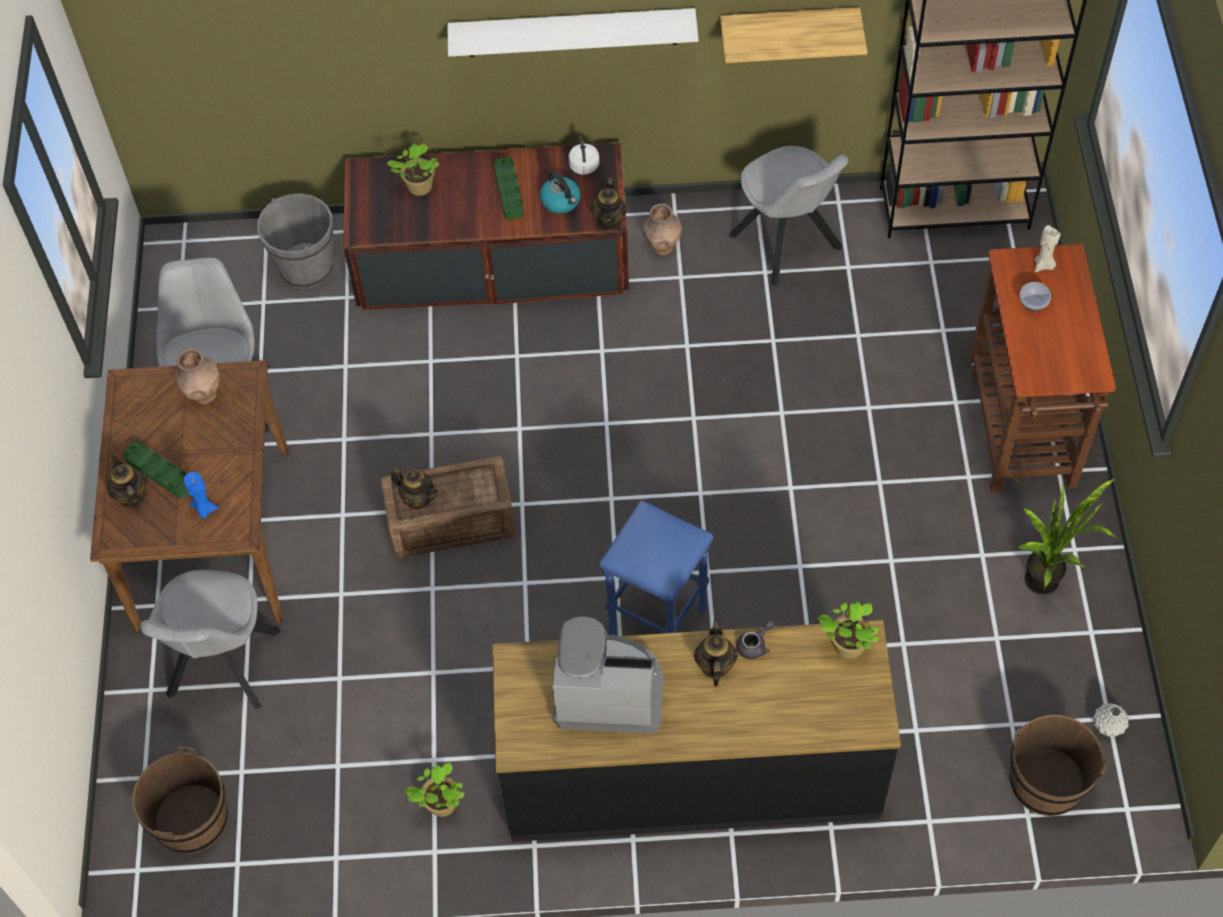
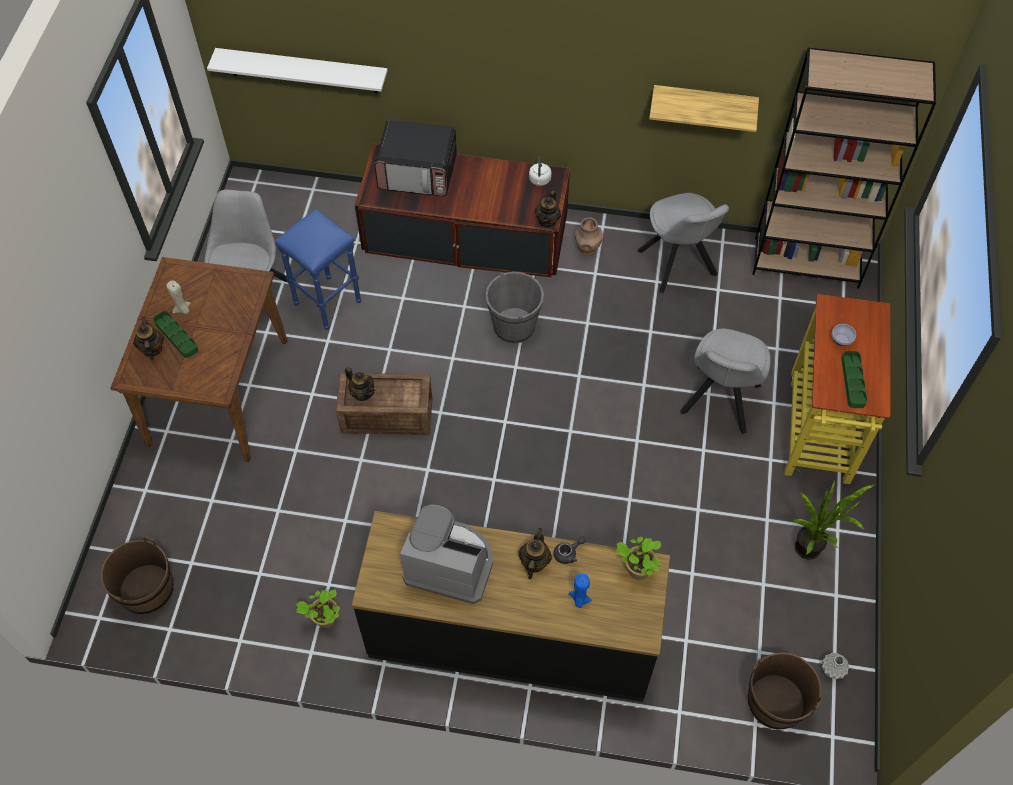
camera: 10 degrees right, 0 degrees up
(204, 395) = (223, 287): brown vase -> none
(204, 509) = (199, 369): blue candle -> blue candle (579, 599)
(223, 666) = (199, 484): grey chair -> grey chair (720, 400)
(306, 267) = (334, 215): grey bucket -> grey bucket (514, 326)
(418, 188) = (418, 173): potted plant -> microwave
(508, 191) = (481, 187): green tray -> green tray (853, 381)
(561, 201) = (517, 201): kettle -> none
(572, 32) = (544, 78): white shelf -> white shelf (303, 70)
(658, 623) = (515, 519): blue stool -> blue stool (327, 303)
(1021, 428) = (819, 432): brown cart -> yellow cart
(1043, 265) = (856, 313): beige candle -> beige candle (182, 309)

